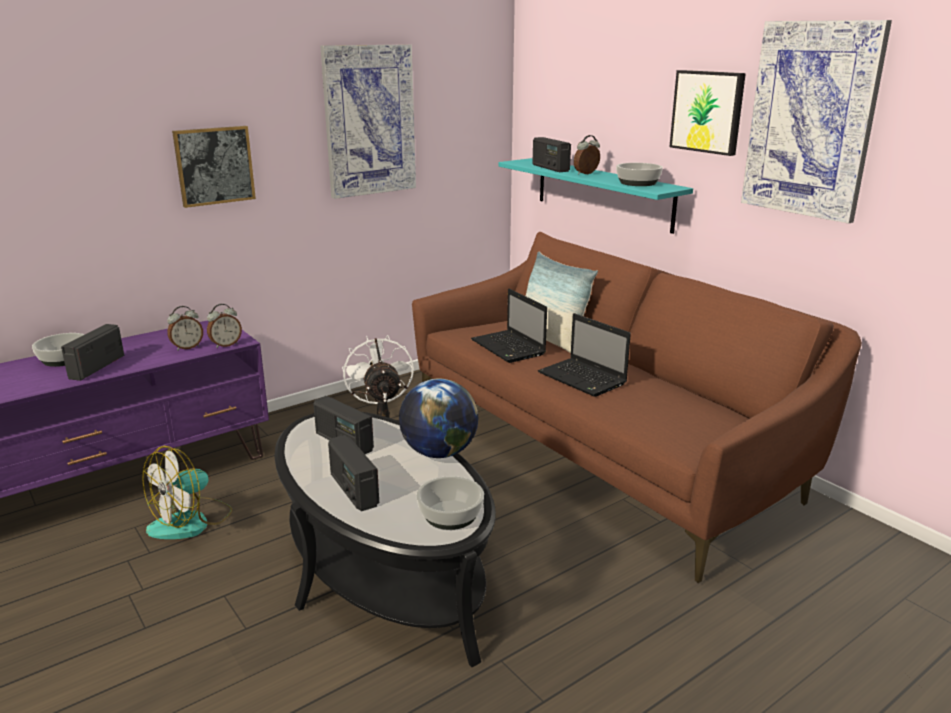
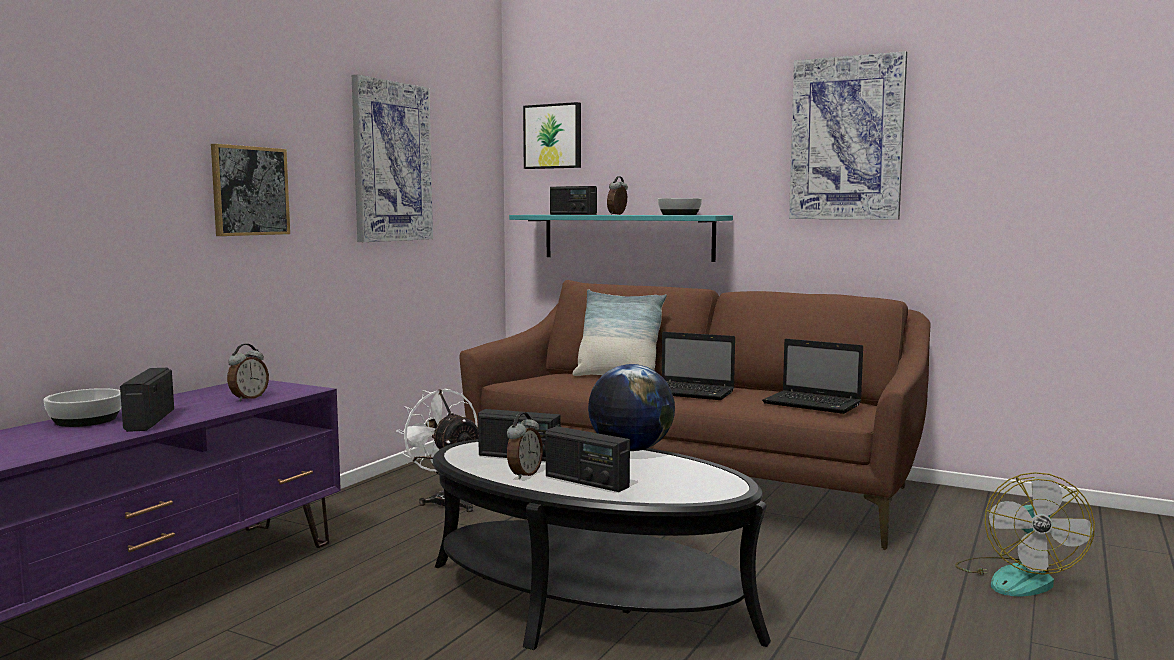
camera: 25 degrees left, 15 degrees down
(191, 522) = (302, 610): fan -> fan (1017, 577)
(226, 345) = (296, 392): alarm clock -> alarm clock (524, 474)
(451, 515) = (711, 480): bowl -> none
(509, 348) = (589, 383): laptop -> laptop (814, 404)
(708, 111) = (741, 144): picture -> picture (553, 136)

